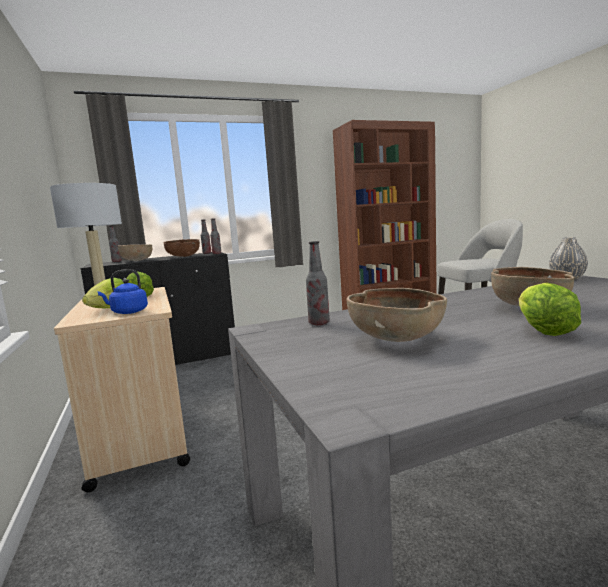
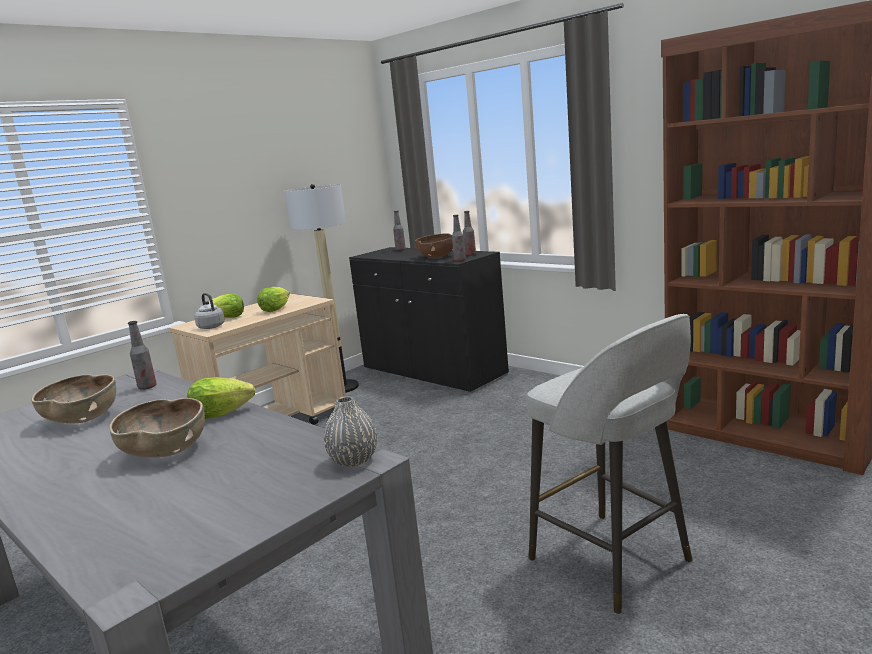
camera: 65 degrees right, 5 degrees up
(127, 312) = (210, 326): blue kettle -> grey kettle
(137, 261) = (400, 255): brown bowl -> none
(543, 331) = (72, 462): lettuce -> lettuce (221, 414)

